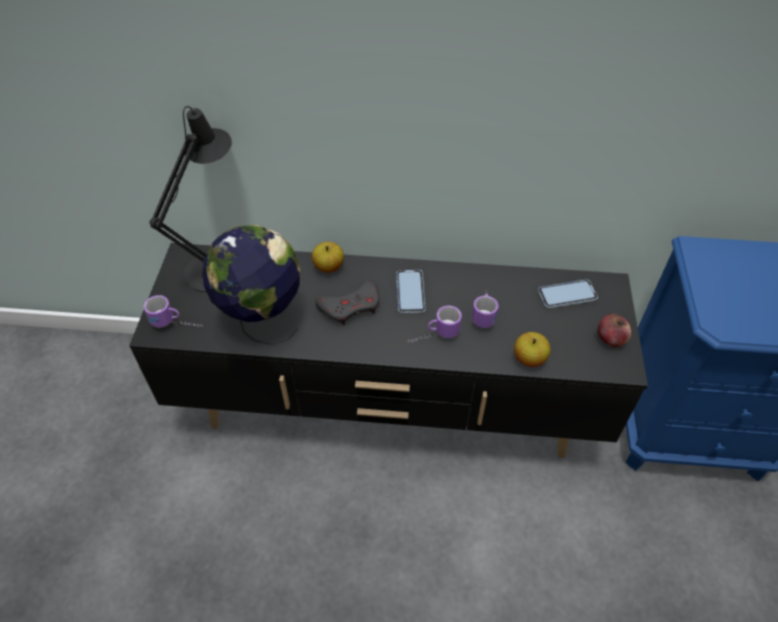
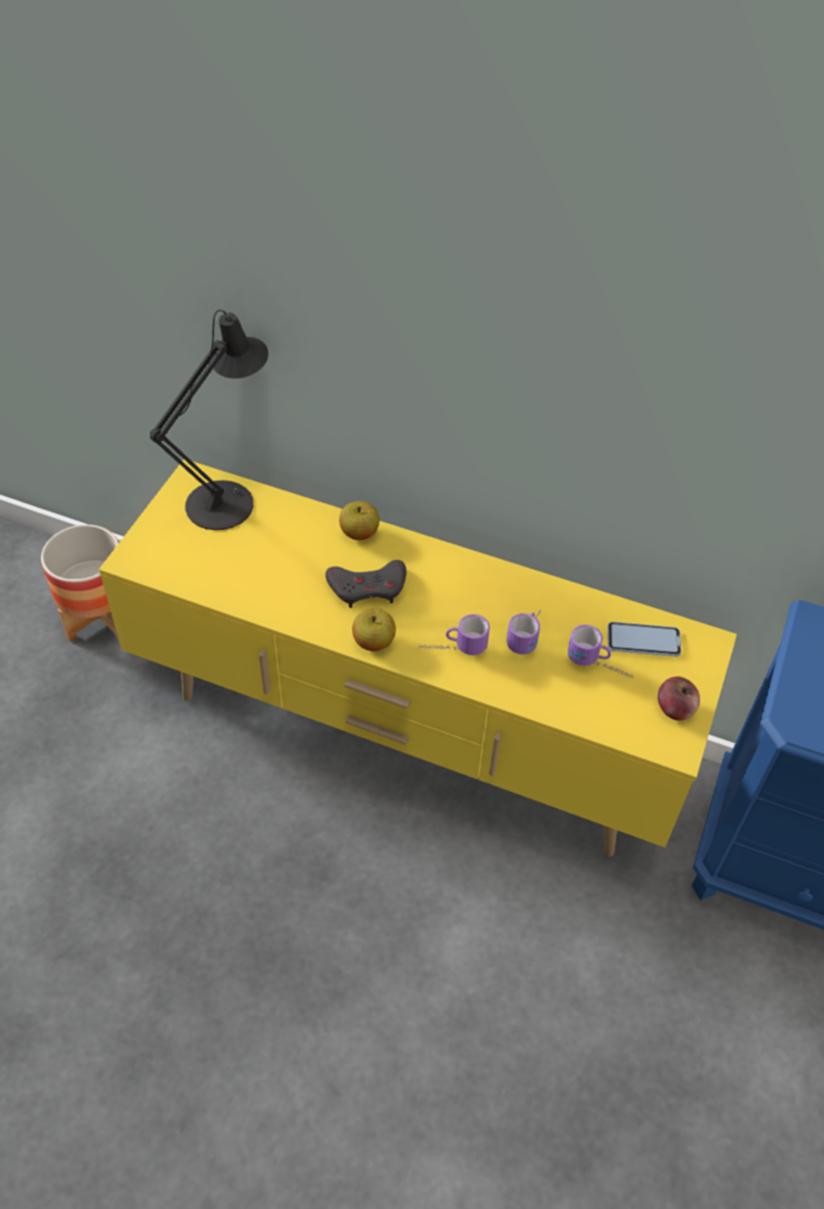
camera: 15 degrees right, 0 degrees up
(127, 384) = (100, 619): none -> planter
(177, 325) = (159, 559): mug -> mug (599, 667)
(262, 320) = (257, 577): globe -> none
(390, 410) = (408, 736): black tv stand -> yellow tv stand
(410, 292) = (446, 588): phone -> none
(529, 359) = (560, 706): apple -> apple (373, 642)

